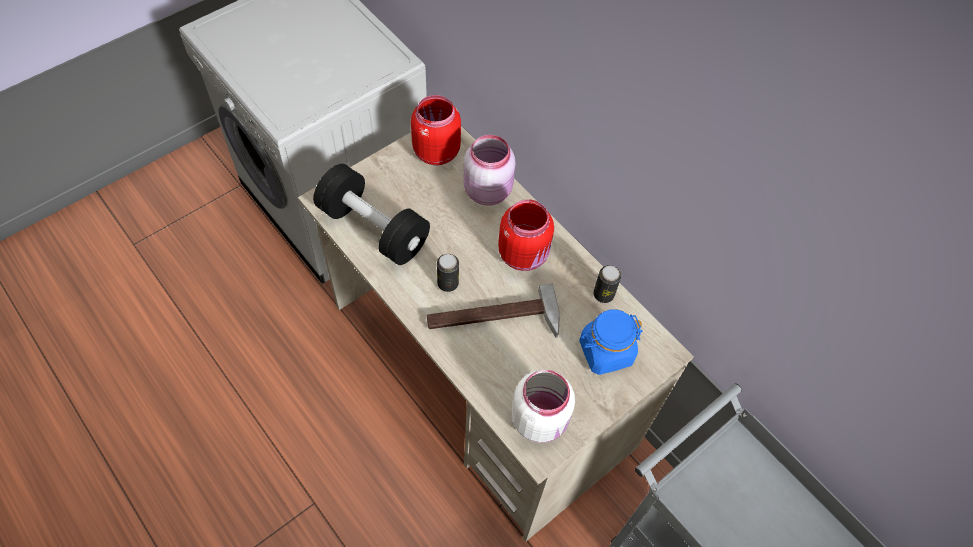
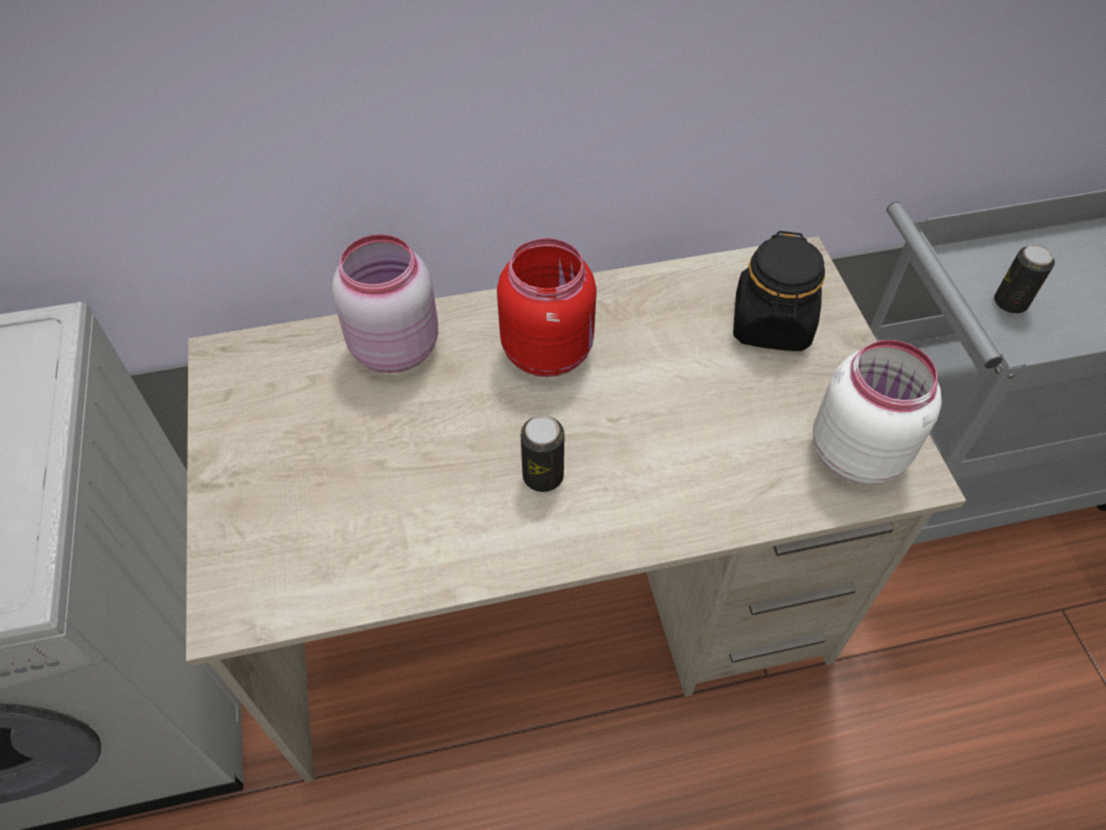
camera: 60 degrees left, 5 degrees down
(373, 228) = (356, 548): black dumbbell -> none
(435, 152) = (260, 388): red jar -> none
(493, 321) = (651, 441): hammer -> none
(603, 294) = (672, 286): can -> can (1010, 302)
(605, 352) = (771, 324): blue jar -> black jar

